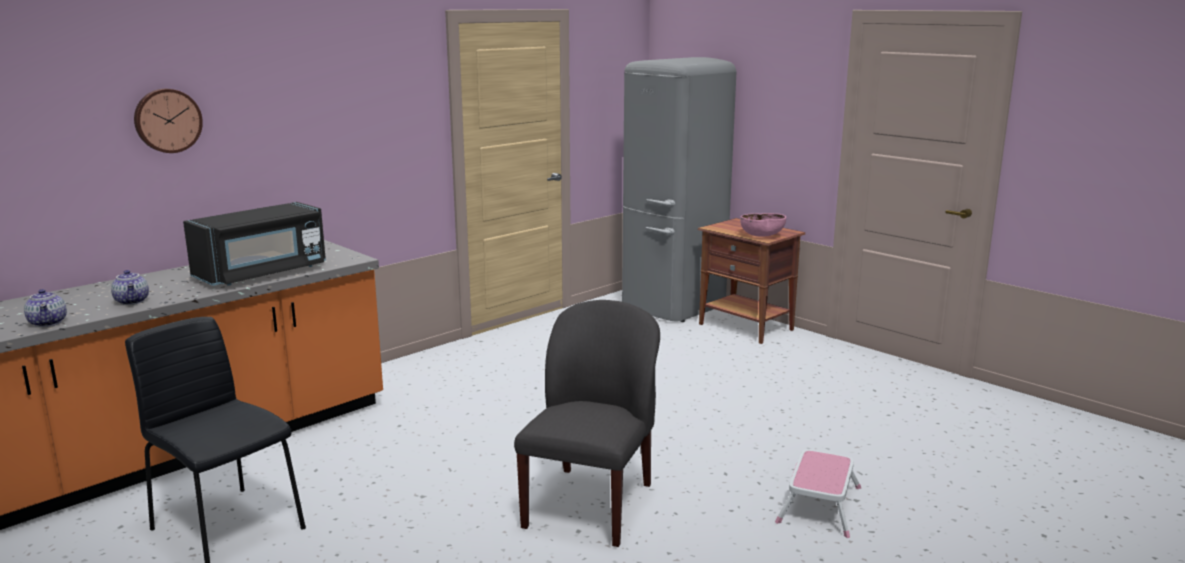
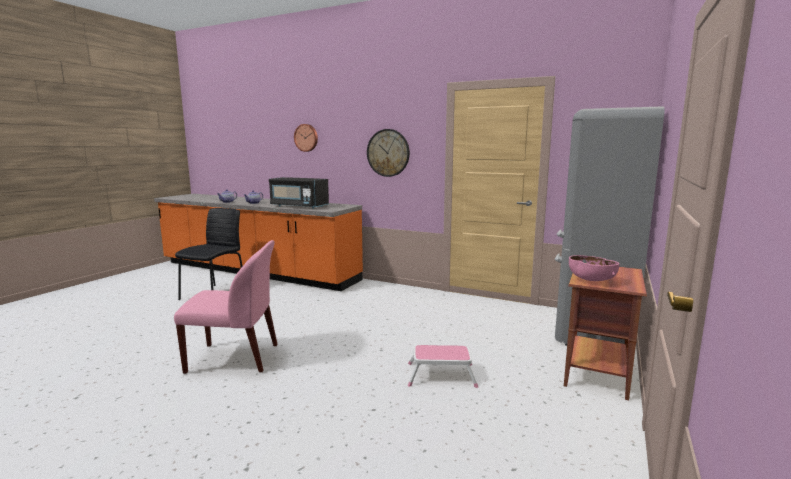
camera: 70 degrees right, 5 degrees down
(360, 132) = (388, 153): none -> wall clock
(590, 504) = (235, 358): grey chair -> pink chair
(818, 504) = (237, 447): pink step ladder -> pink step ladder (441, 374)

